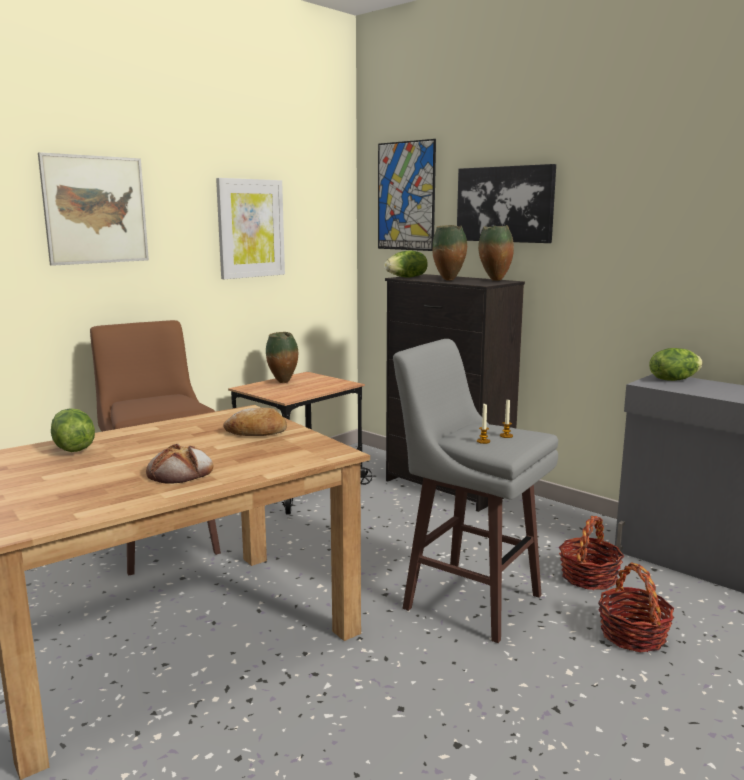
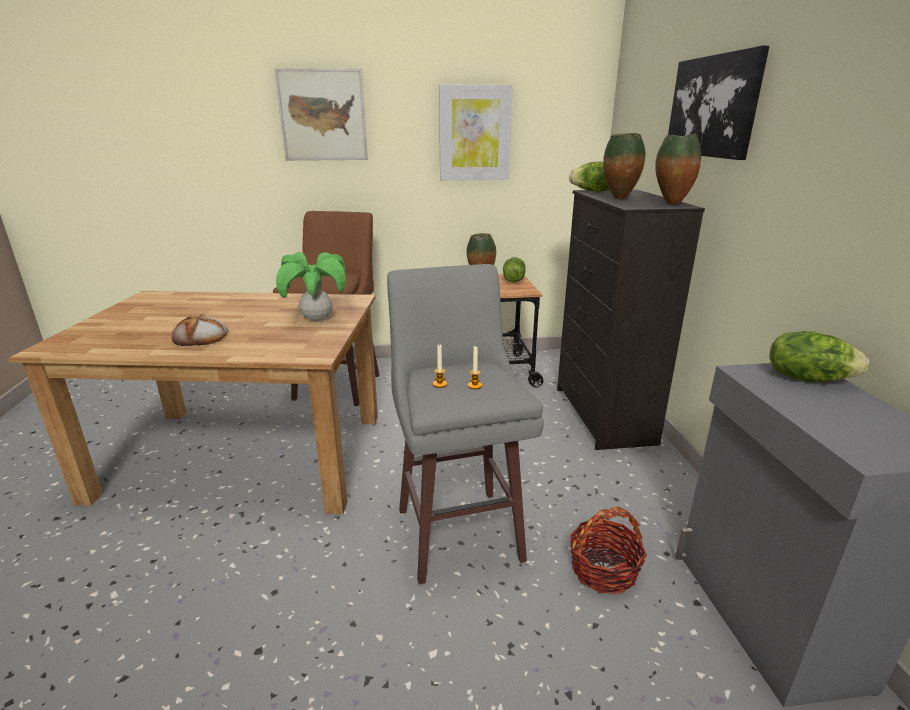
camera: 40 degrees right, 10 degrees up
(72, 448) = (205, 301): lettuce -> lettuce (513, 280)
(256, 432) = (316, 319): bread -> potted plant
(406, 196) = (642, 99): picture -> none
(633, 635) = (552, 660): basket -> none

